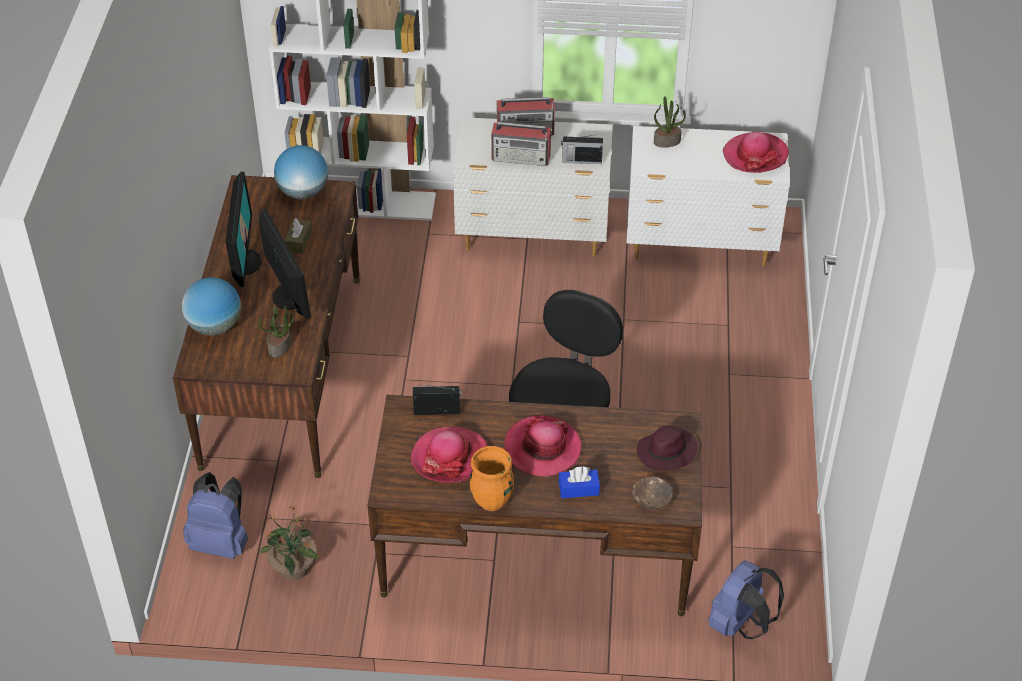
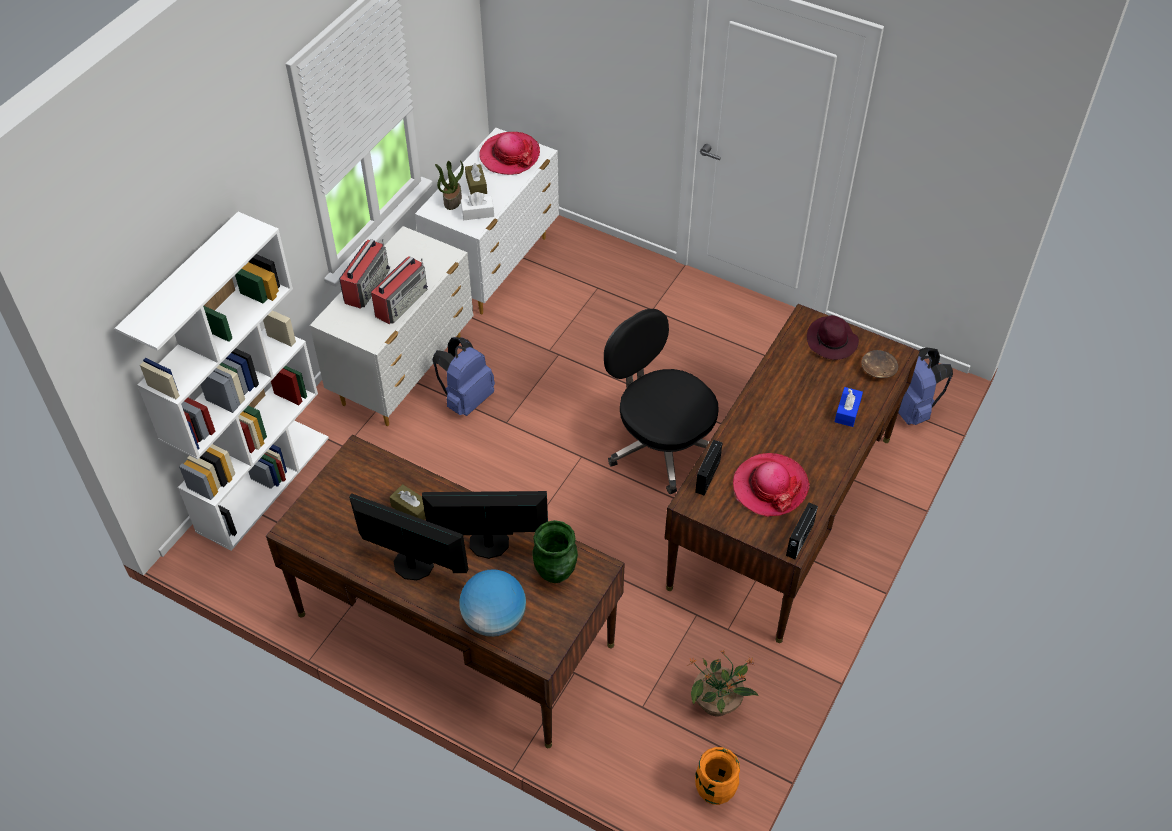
camera: 65 degrees left, 5 degrees up
(221, 542) = (655, 756): blue backpack -> blue backpack (466, 399)
(280, 347) = (556, 572): potted plant -> green vase
(303, 192) = (339, 481): globe -> none
(492, 501) = (835, 474): orange vase -> orange vase (714, 791)
(542, 448) = (790, 418): hat -> none
(581, 160) = (436, 264): radio -> radio (799, 540)
(663, 162) = (477, 213): none -> white tissue box
(698, 148) = (476, 185): none -> brown tissue box

